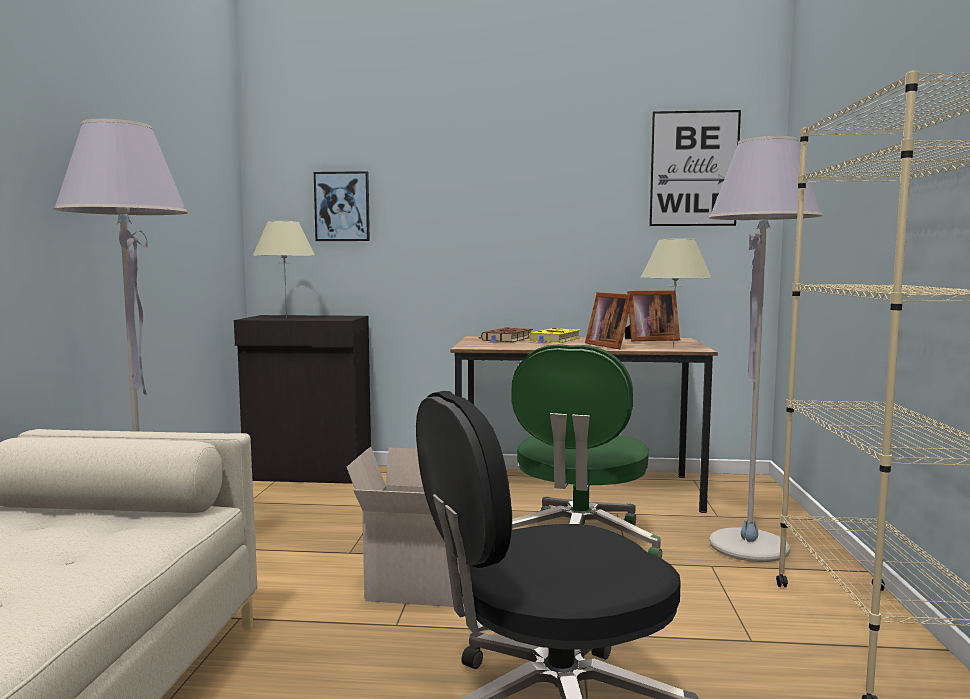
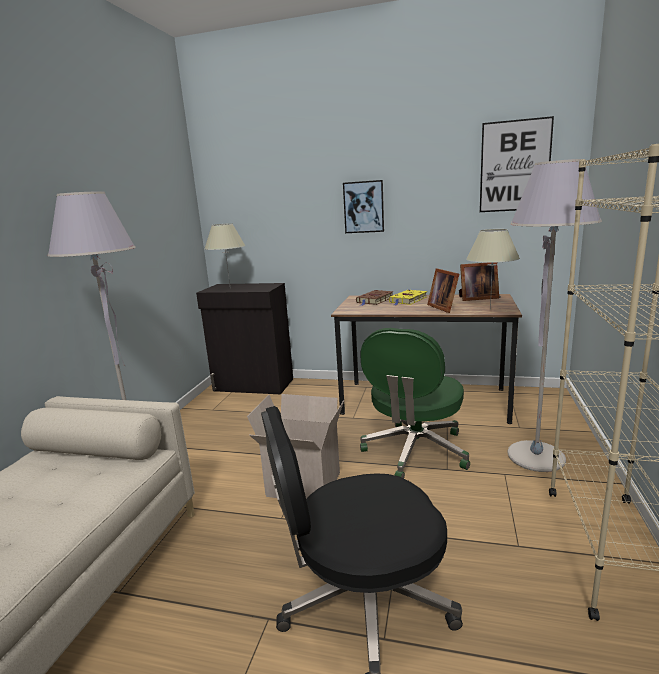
camera: 10 degrees right, 10 degrees up
(342, 206) = (262, 209): picture -> picture (364, 207)

